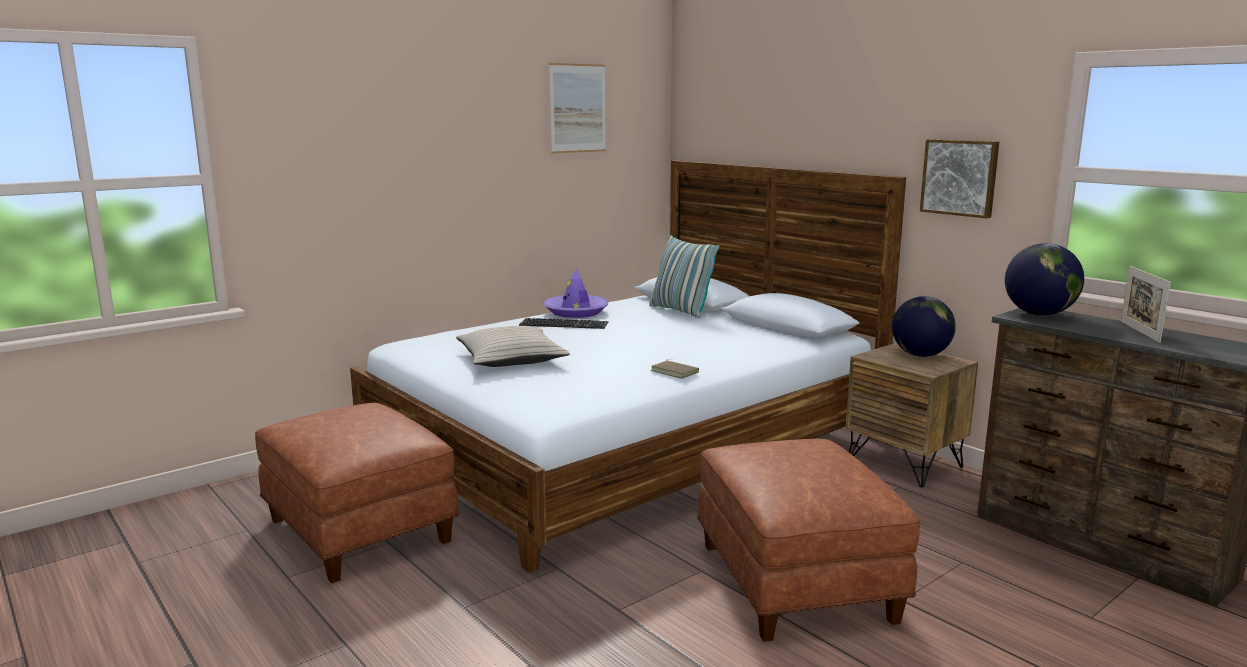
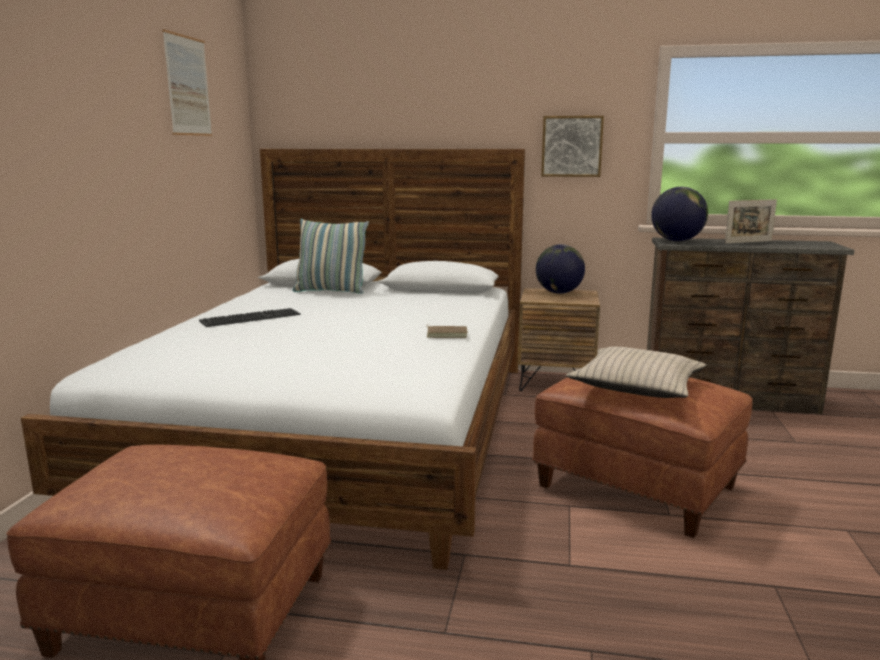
camera: 40 degrees left, 0 degrees up
(511, 359) = (273, 356): beige pillow -> beige pillow (636, 386)
(576, 312) = (235, 306): purple hat -> none
(1139, 331) = (748, 242): picture frame -> picture frame turned 75 degrees counterclockwise

